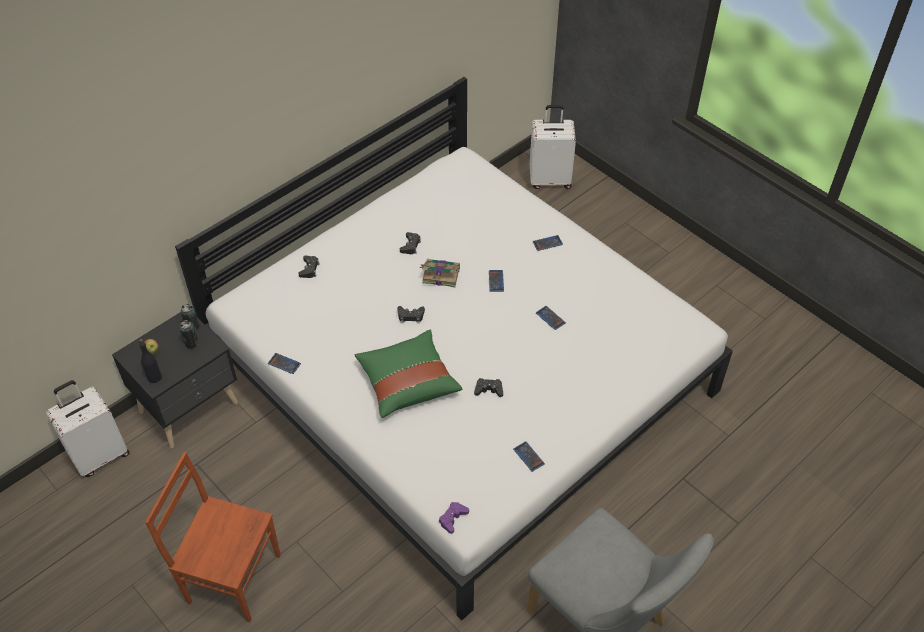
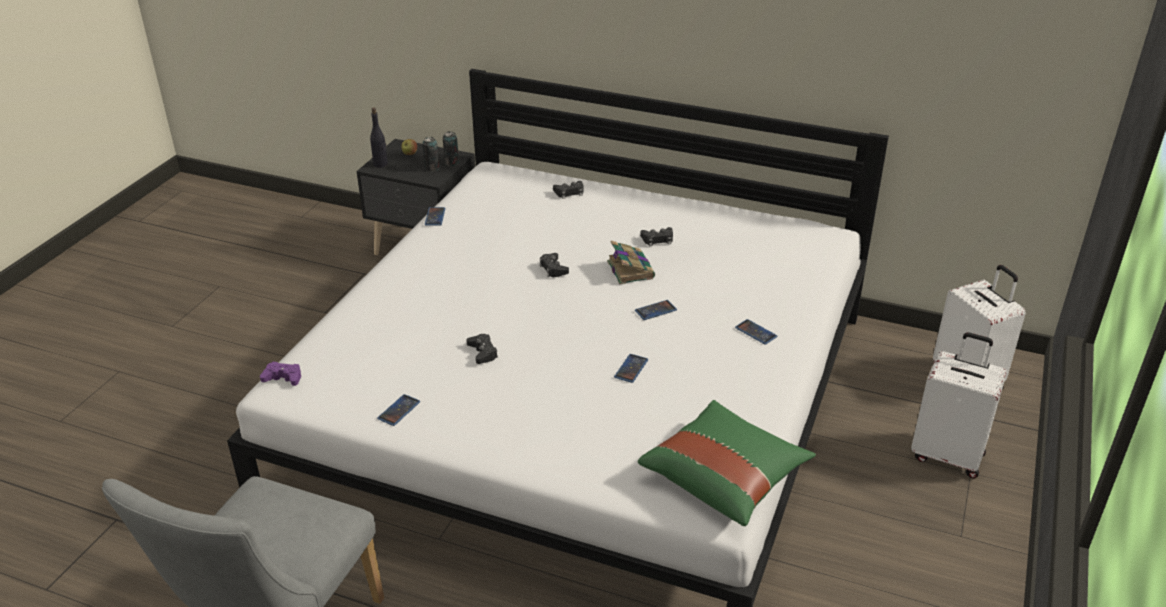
camera: 65 degrees right, 15 degrees down
(100, 455) = (347, 223): white suitcase -> white suitcase (948, 455)
(233, 576) = (247, 337): brown chair -> none
(407, 382) = (458, 295): green pillow -> green pillow (725, 478)

